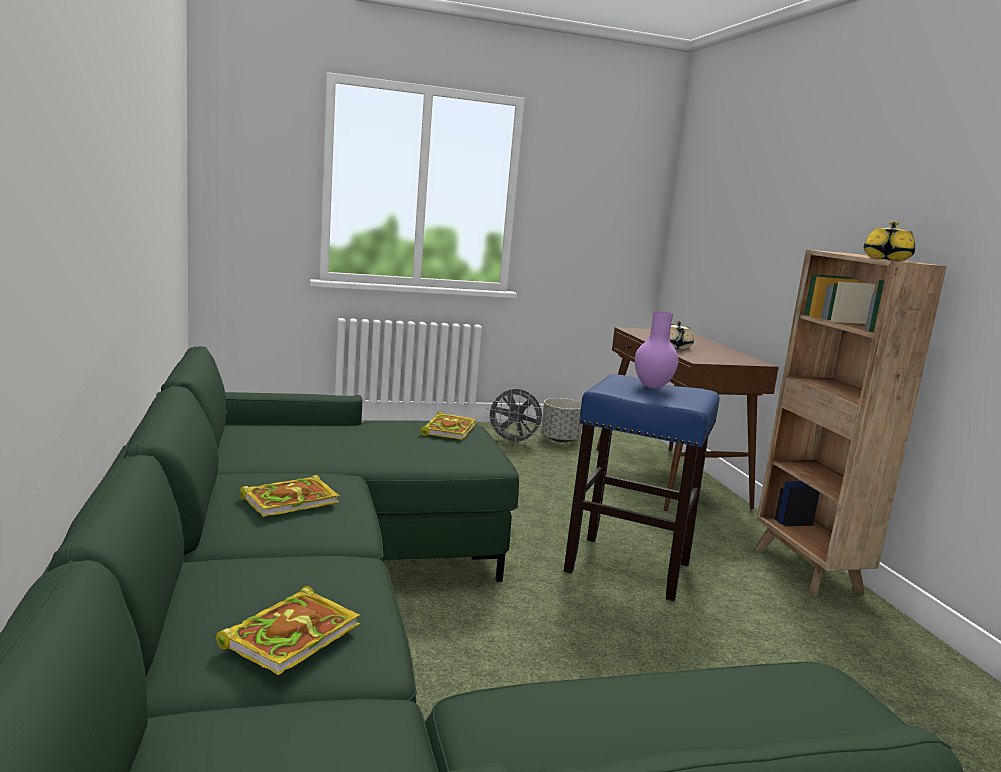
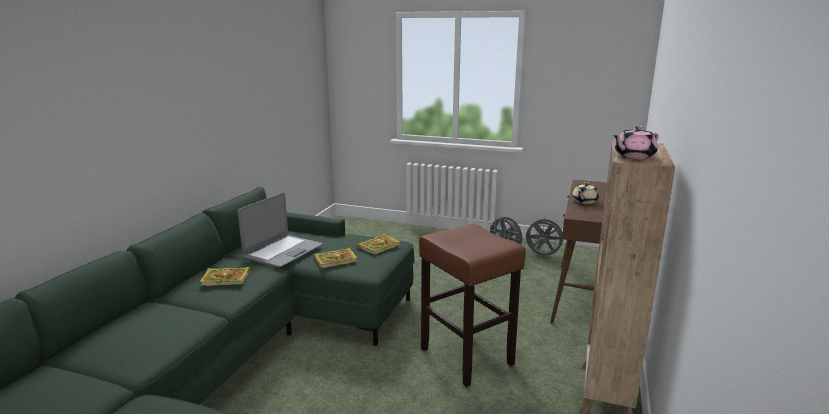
camera: 35 degrees right, 5 degrees up
(293, 634) = (125, 346): book -> book (336, 260)
(315, 452) = (283, 252): none -> laptop
(559, 439) = (542, 256): grey planter -> grey fan
(629, 567) = (467, 357): blue stool -> brown stool
(653, 387) = (478, 237): purple vase -> none
(886, 259) = (633, 156): yellow teapot -> pink teapot

